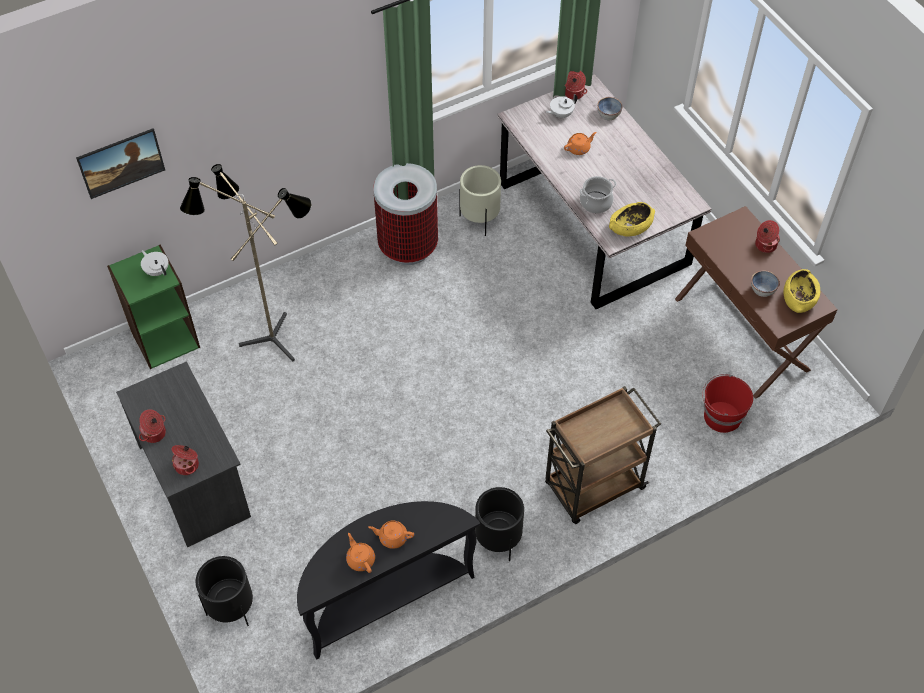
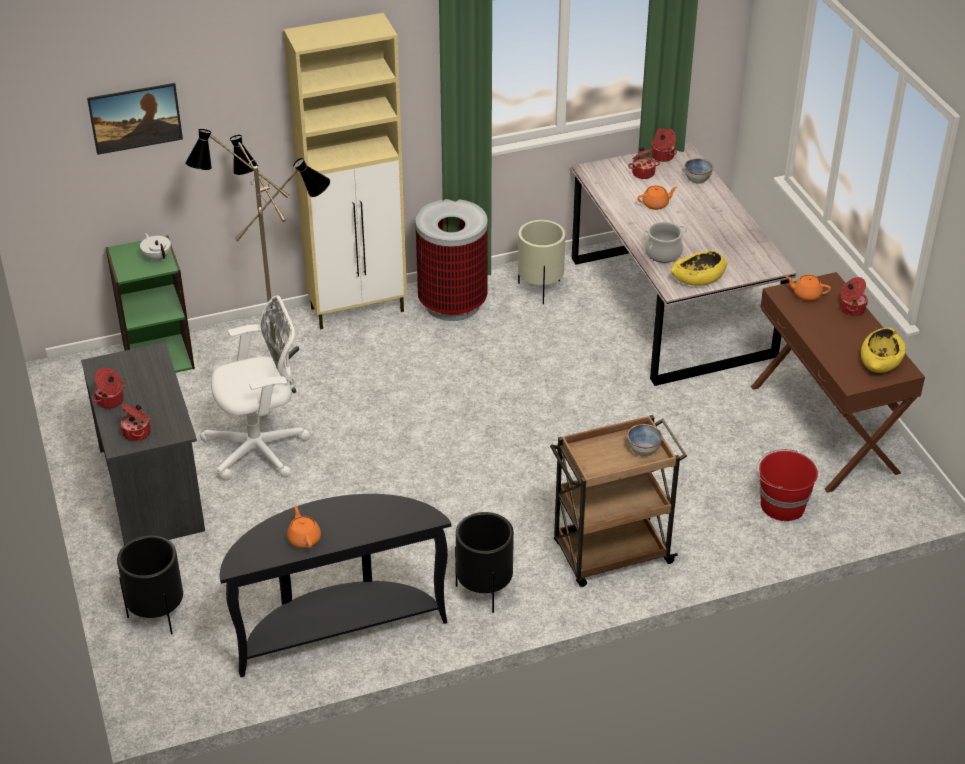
camera: 10 degrees right, 15 degrees down
(278, 424) = (261, 449): none -> white office chair
(328, 263) = (358, 309): none -> beige cabinet
(392, 537) = (346, 523): orange teapot -> orange teapot (806, 294)
(560, 114) = (643, 173): white teapot -> cooking pot
(762, 289) = (838, 349): bowl -> bowl (643, 449)

